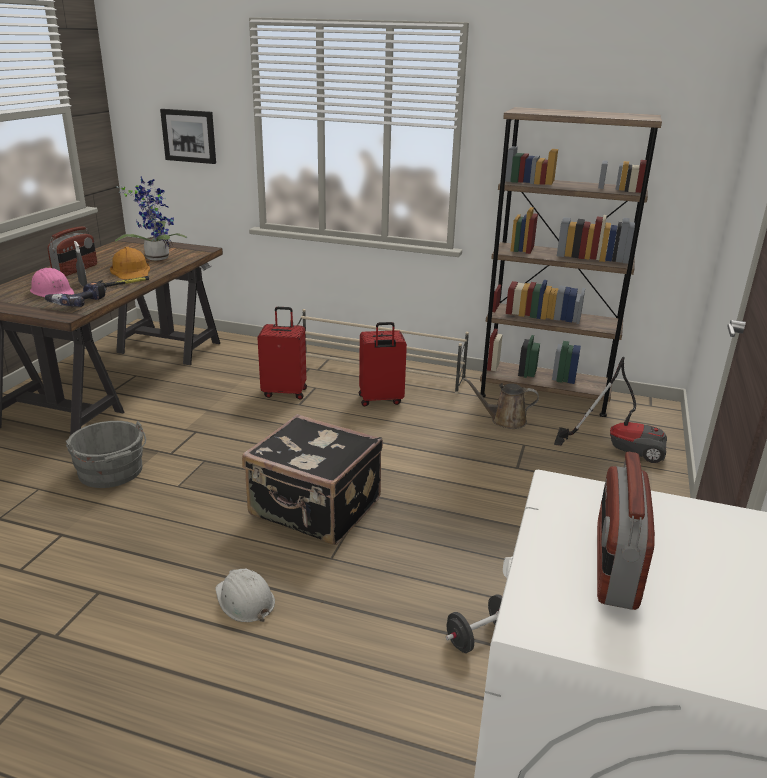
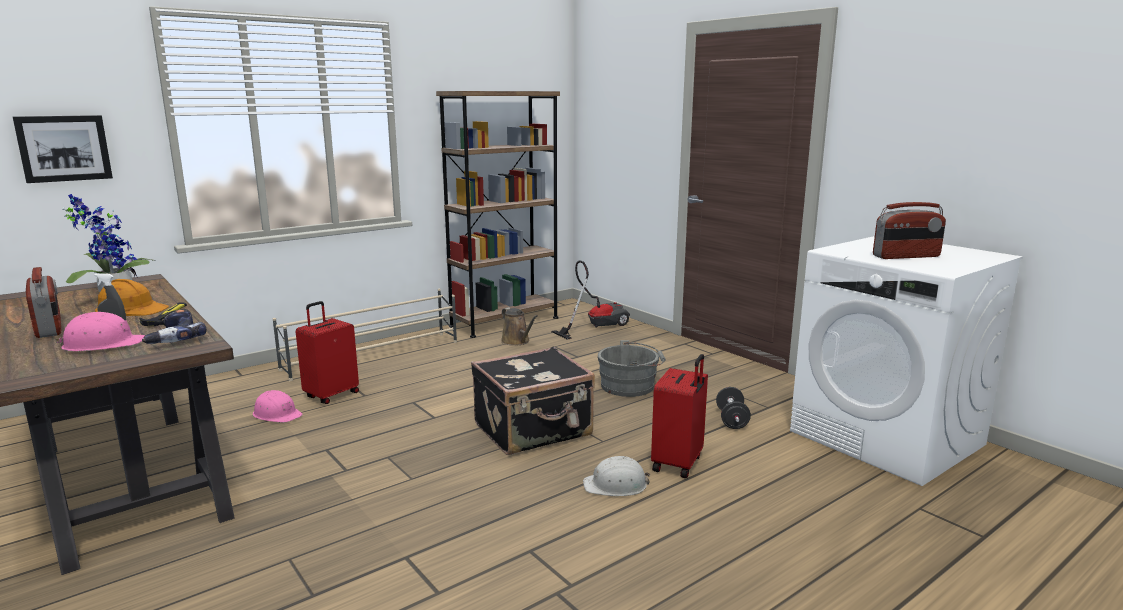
camera: 55 degrees left, 10 degrees down
(112, 473) = (330, 508): grey bucket -> grey bucket (631, 386)
(233, 389) = (277, 414): none -> pink hard hat
(380, 400) = (417, 366): red suitcase -> red suitcase (678, 464)
(504, 420) = (517, 341): brown watering can -> brown watering can turned 75 degrees counterclockwise
(614, 566) = (906, 256): radio -> radio turned 60 degrees counterclockwise

